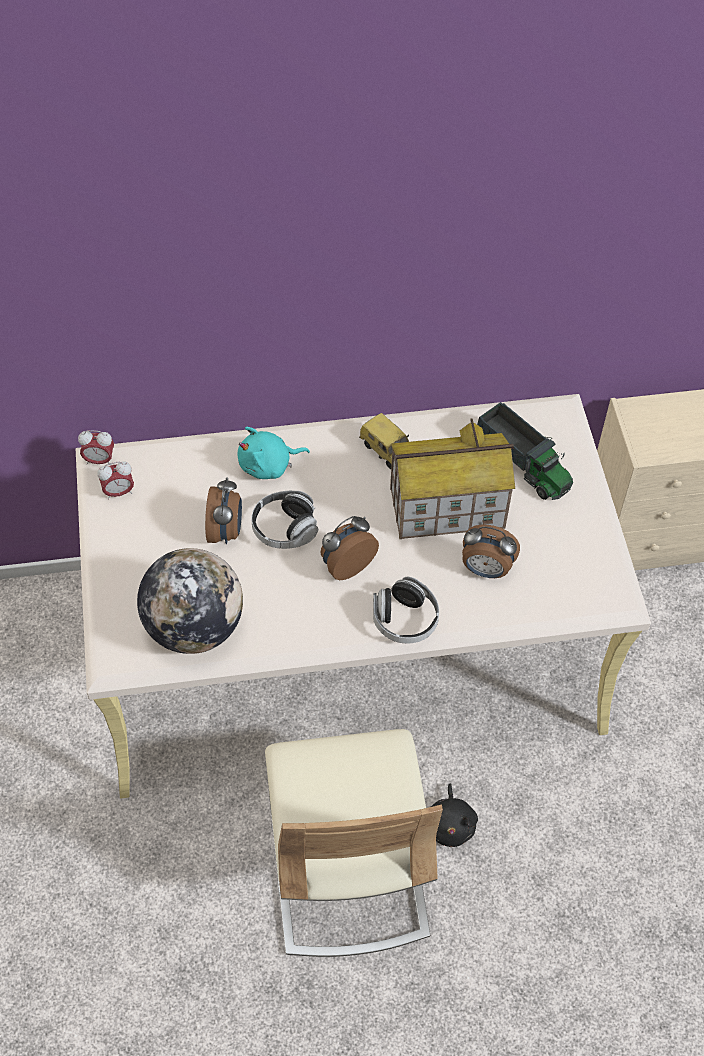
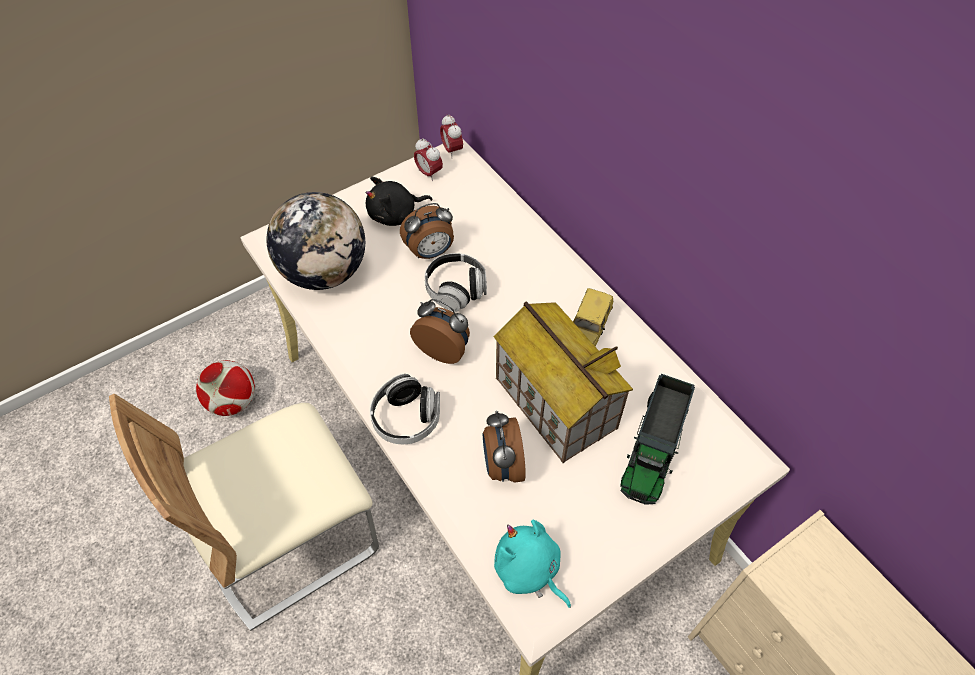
camera: 65 degrees right, 0 degrees up
(145, 877) = (233, 401): none -> football
(268, 465) = (516, 252): turquoise plush toy -> turquoise plush toy (529, 570)
(450, 824) = (363, 603): black plush toy -> black plush toy (395, 215)

